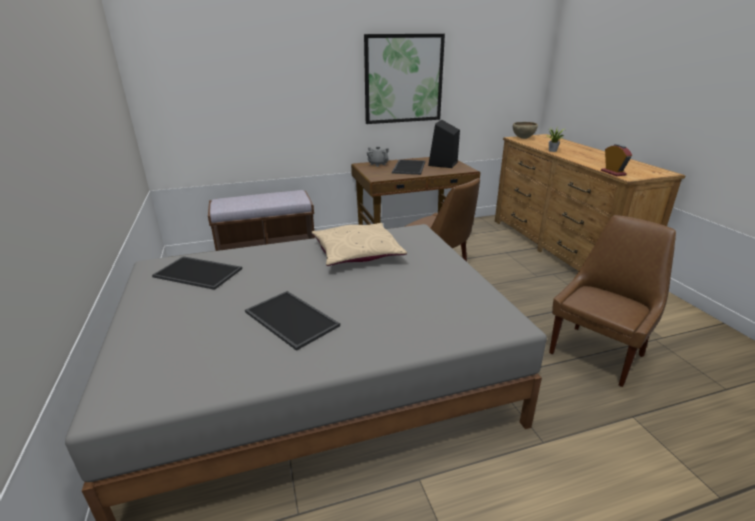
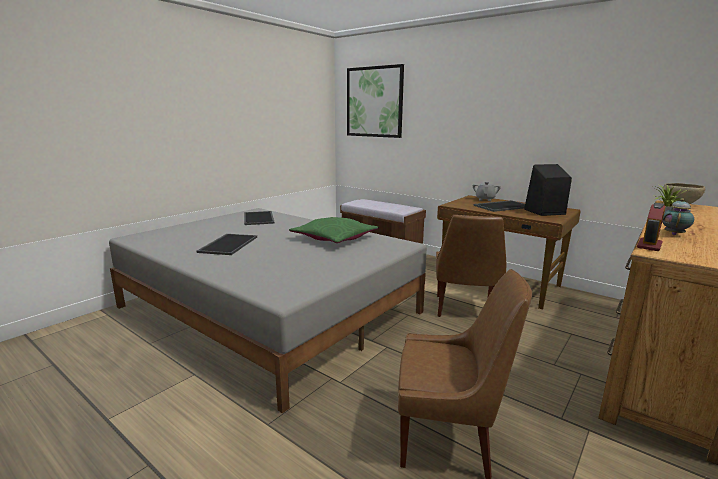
camera: 55 degrees right, 10 degrees down
(357, 253) = (334, 238): beige pillow -> green pillow
(403, 79) = (531, 120): picture -> picture (374, 102)
(591, 161) = (674, 234): none -> teapot

